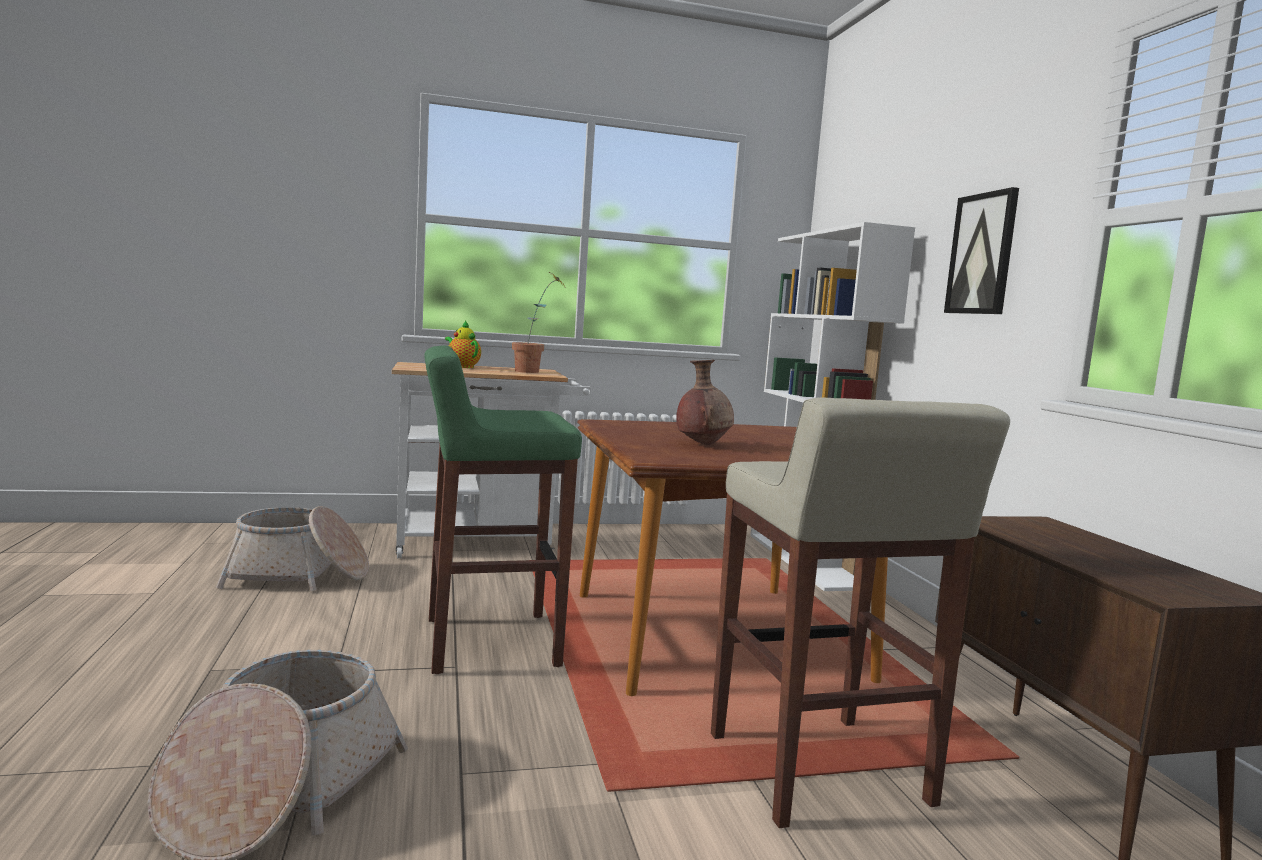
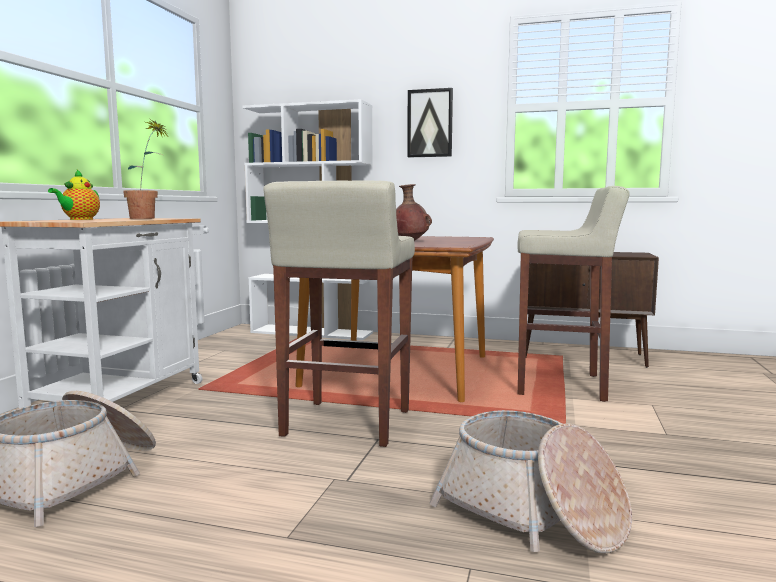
camera: 60 degrees left, 0 degrees up
(462, 367) = (79, 219): teapot -> teapot turned 60 degrees counterclockwise
(488, 642) = (346, 424): green stool -> beige stool

